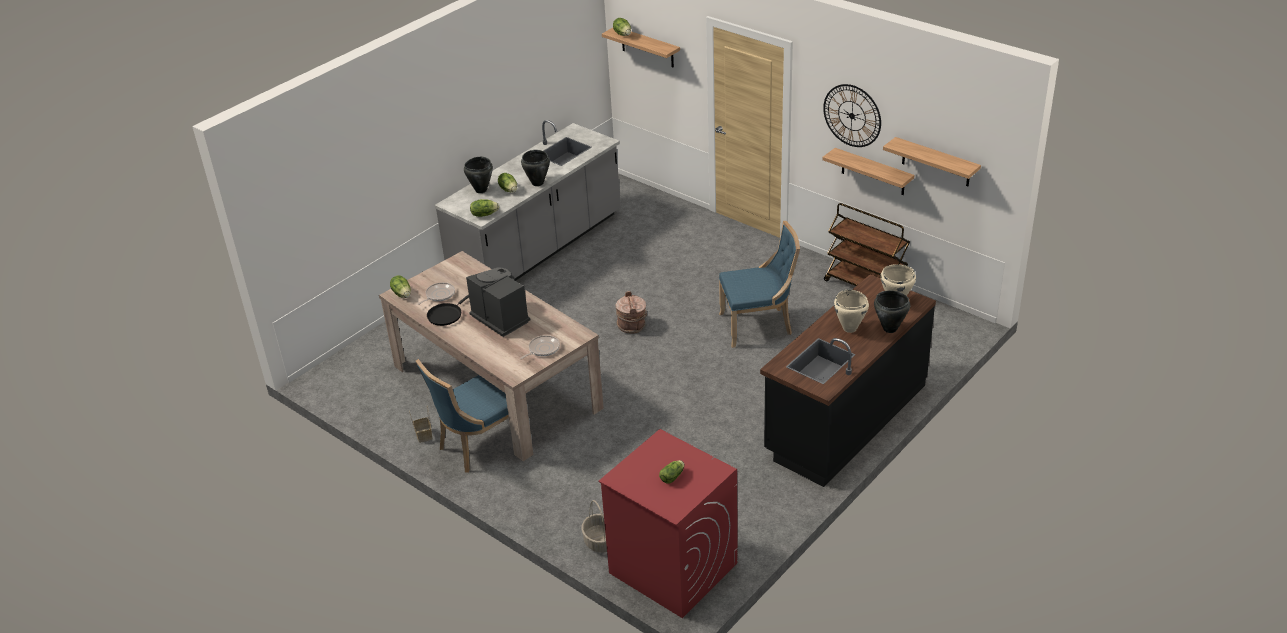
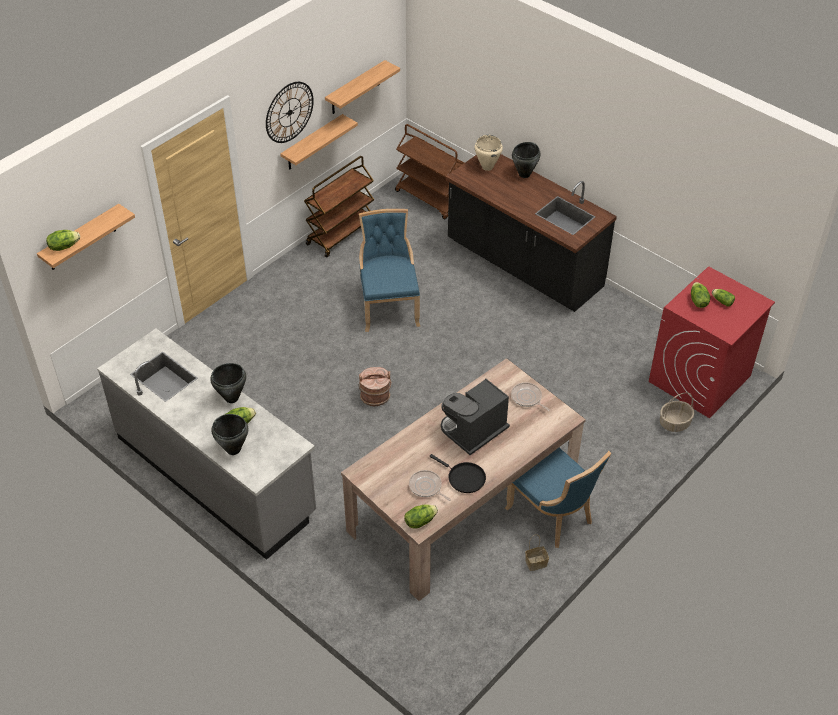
camera: 90 degrees left, 10 degrees up
(484, 214) = (289, 444): lettuce -> lettuce (698, 301)
(849, 328) = (523, 195): beige cooking pot -> none
(945, 343) = (430, 199): none -> brown cart

